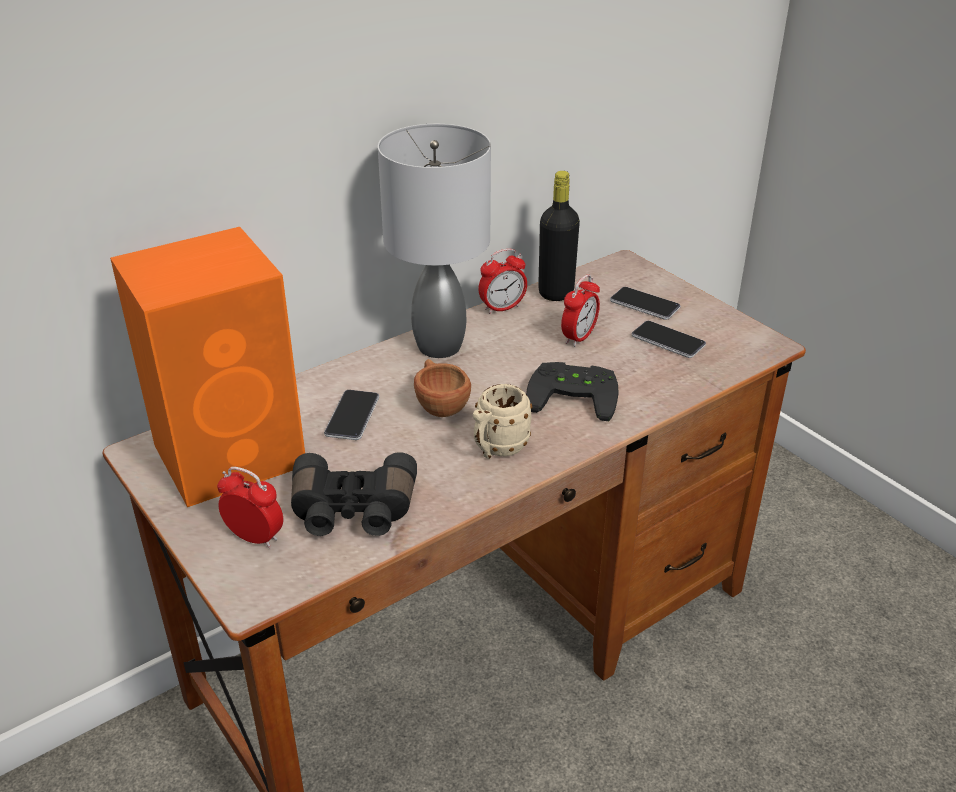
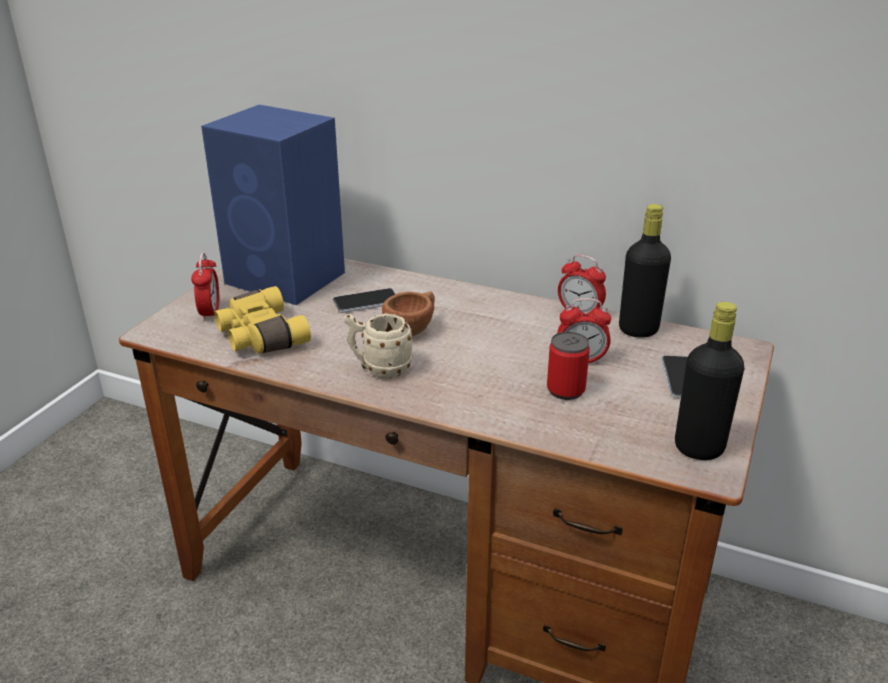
camera: 60 degrees right, 5 degrees down
(233, 454) = (287, 279): orange speaker -> blue speaker
(352, 511) = (259, 336): black binoculars -> yellow binoculars
(438, 347) = (489, 305): grey table lamp -> none
(574, 394) = (491, 382): black game controller -> none
(618, 362) = (565, 390): none -> can
(668, 340) = (636, 407): phone -> none
(739, 337) = (699, 448): none -> black bottle

